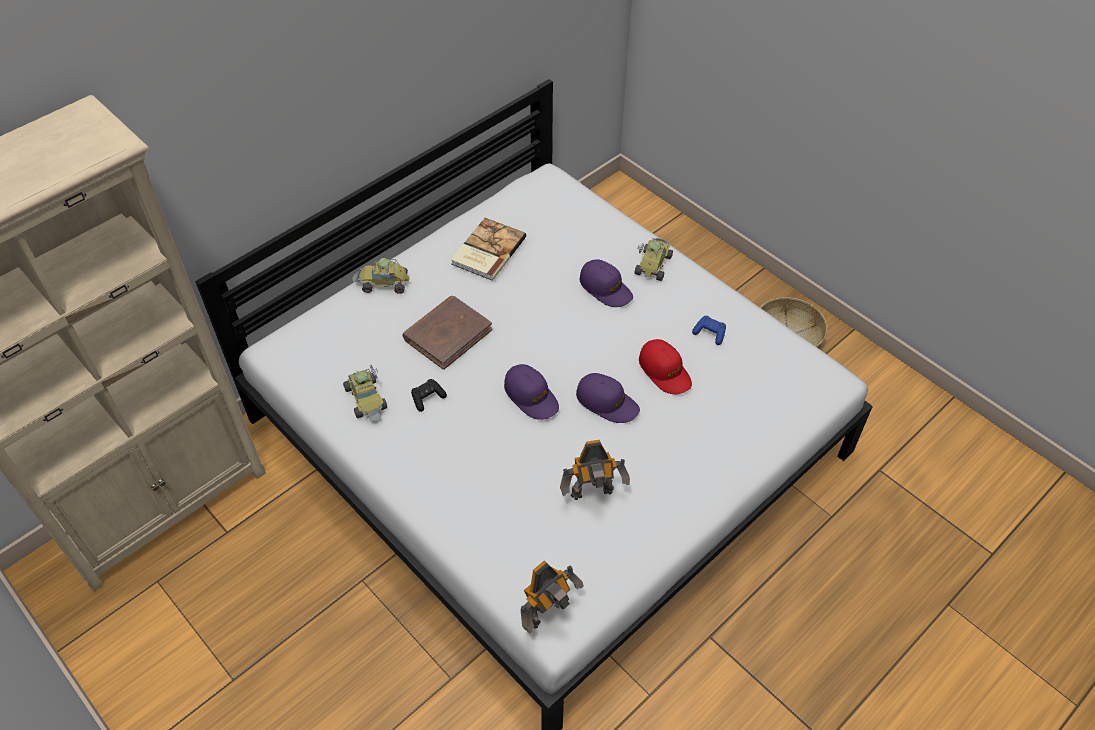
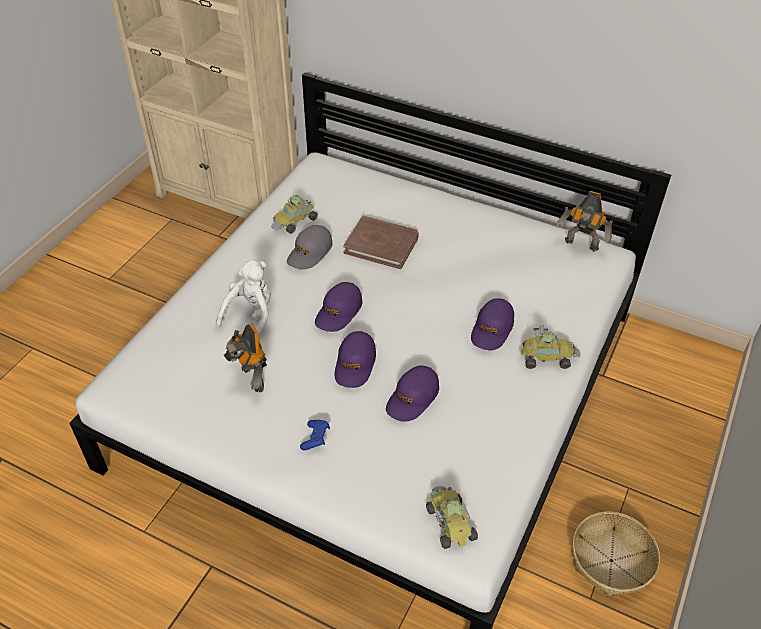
camera: 70 degrees right, 5 degrees down
(383, 283) = (414, 194): toy car -> toy car (449, 522)
(427, 398) = (310, 252): black game controller -> grey cap
(487, 251) = (487, 240): book -> none
(501, 475) = (251, 316): none -> white plush toy
(548, 613) = (126, 380): toy robot -> toy robot (581, 245)
(665, 371) = (412, 398): red cap -> purple cap
(710, 333) = (480, 423): blue game controller -> blue game controller (315, 438)

